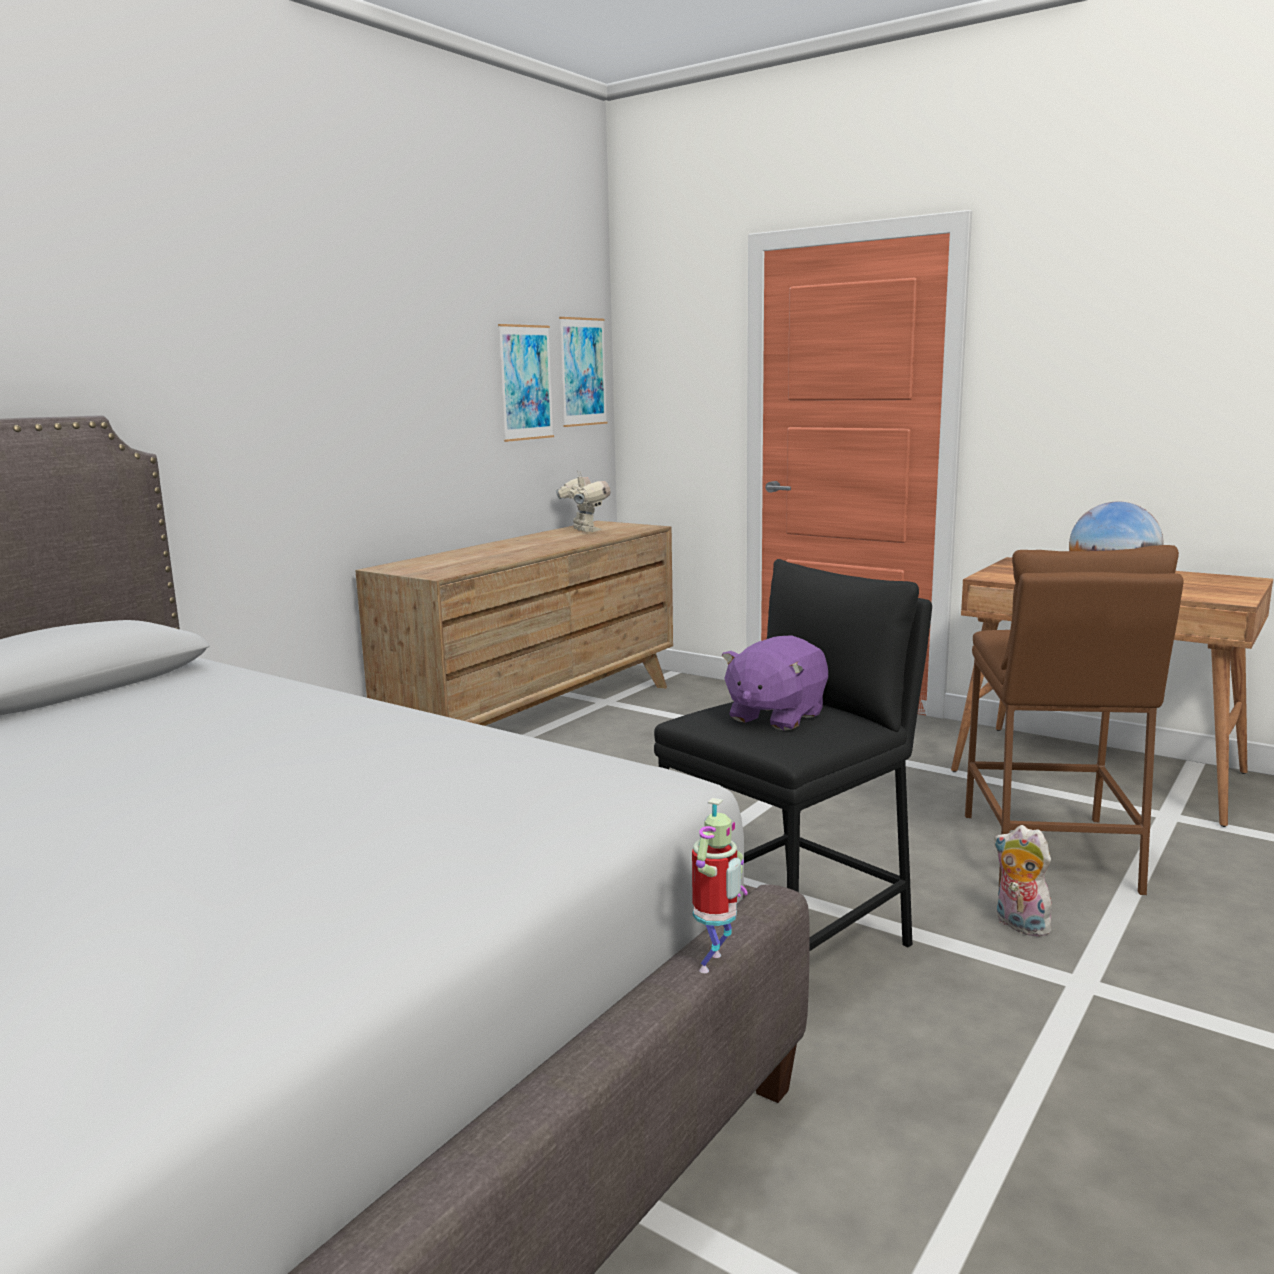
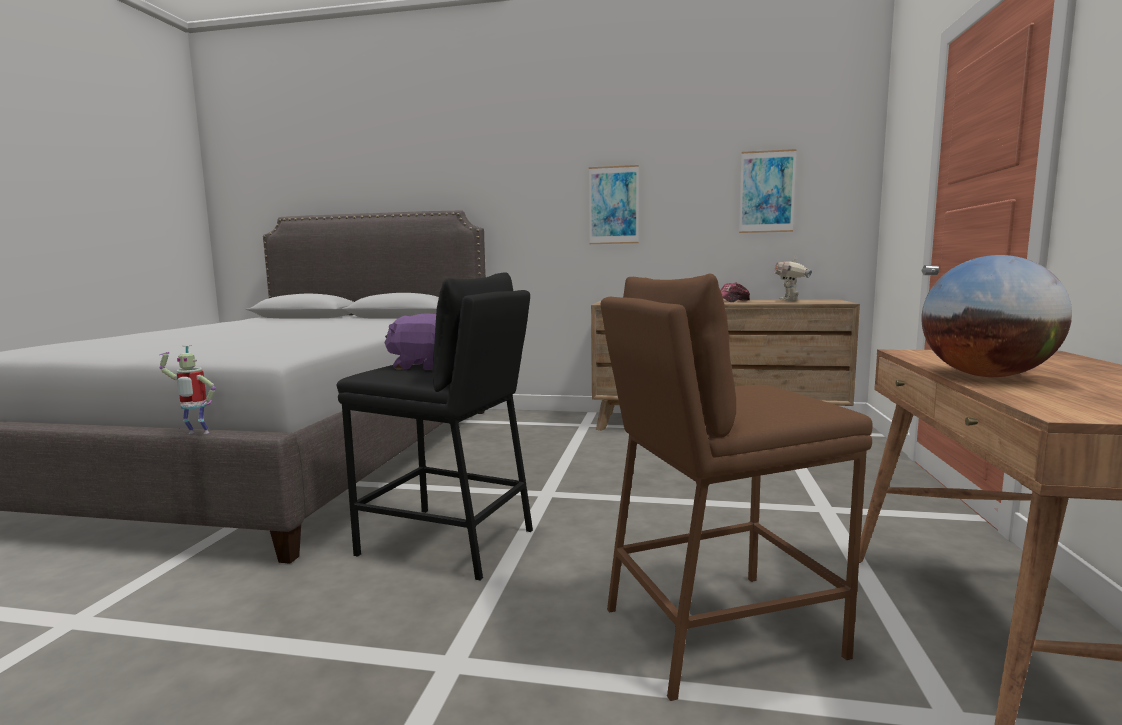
camera: 65 degrees right, 5 degrees down
(536, 541) = (731, 301): none -> cap
(583, 372) = (837, 182): picture -> picture (613, 205)
(584, 531) = (790, 300): toy robot -> toy robot turned 150 degrees clockwise
(1018, 925) = (541, 623): plush toy -> none

